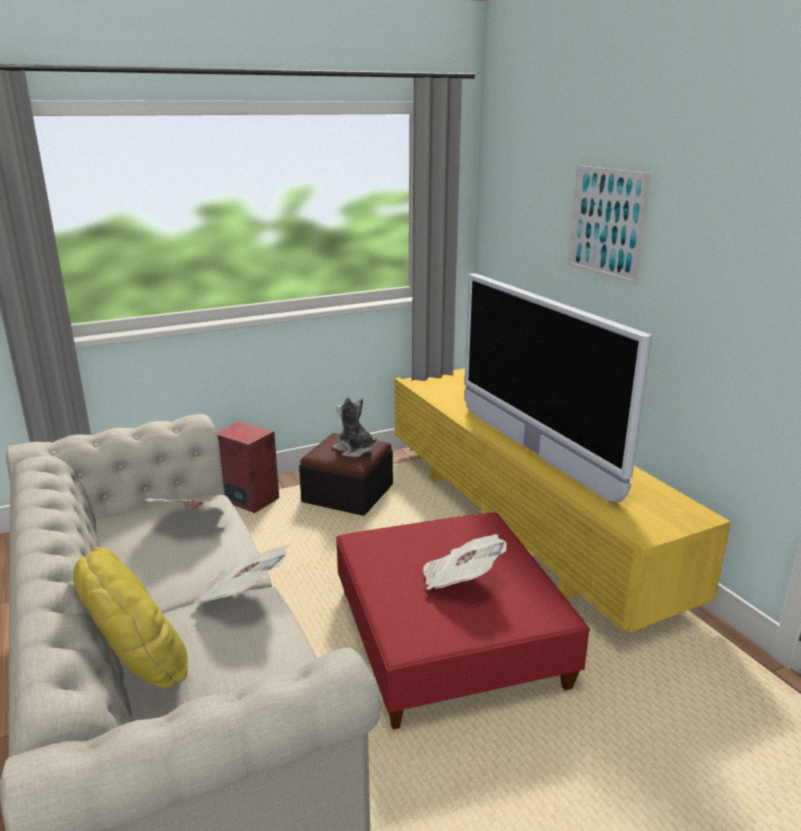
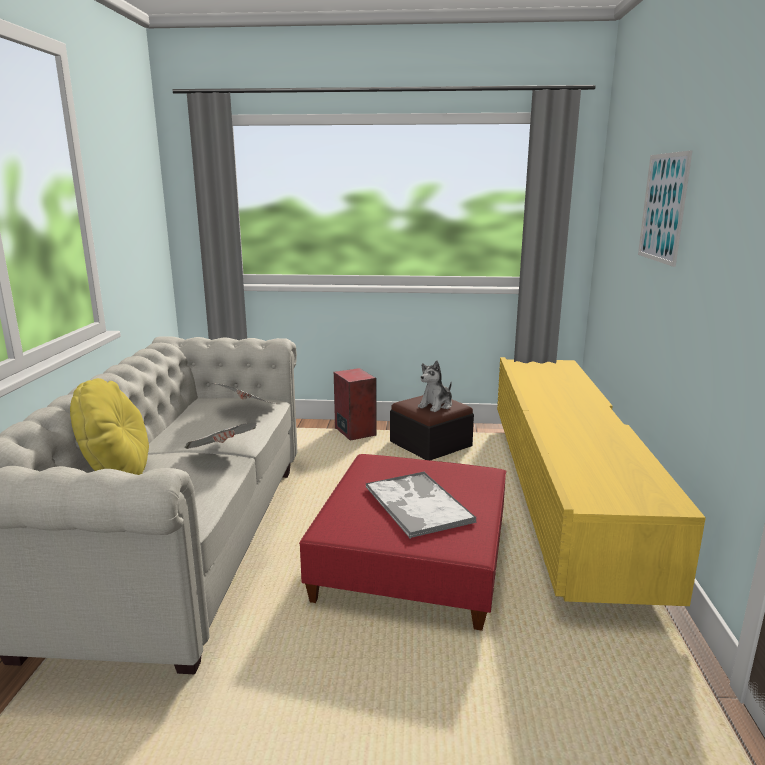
camera: 30 degrees right, 5 degrees down
(355, 450) = (436, 405): plush toy -> plush toy turned 120 degrees counterclockwise
(460, 580) = (417, 504): newspaper -> tray
(534, 451) = (562, 424): television -> none

